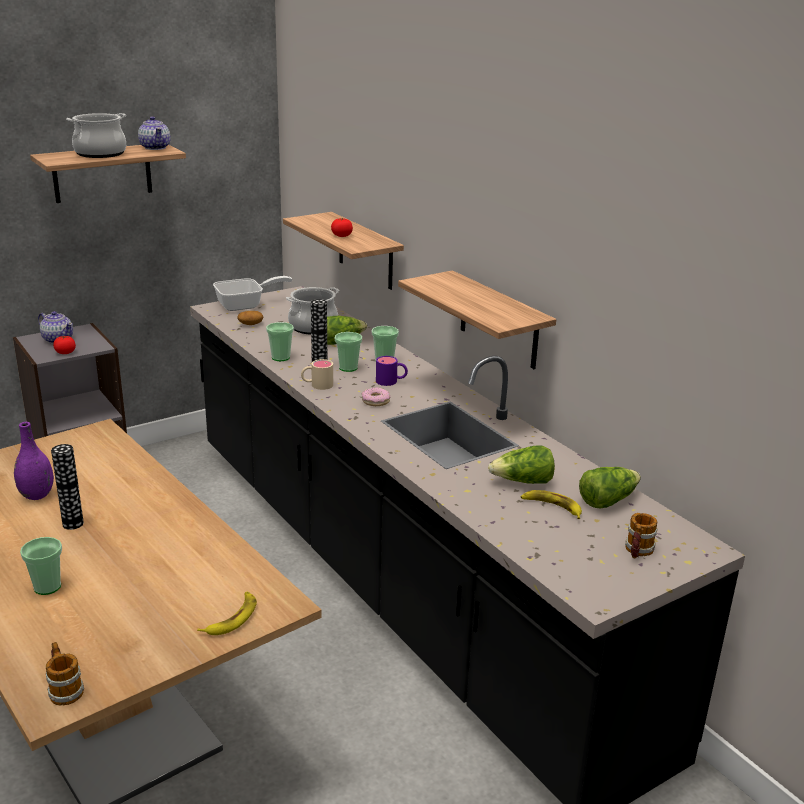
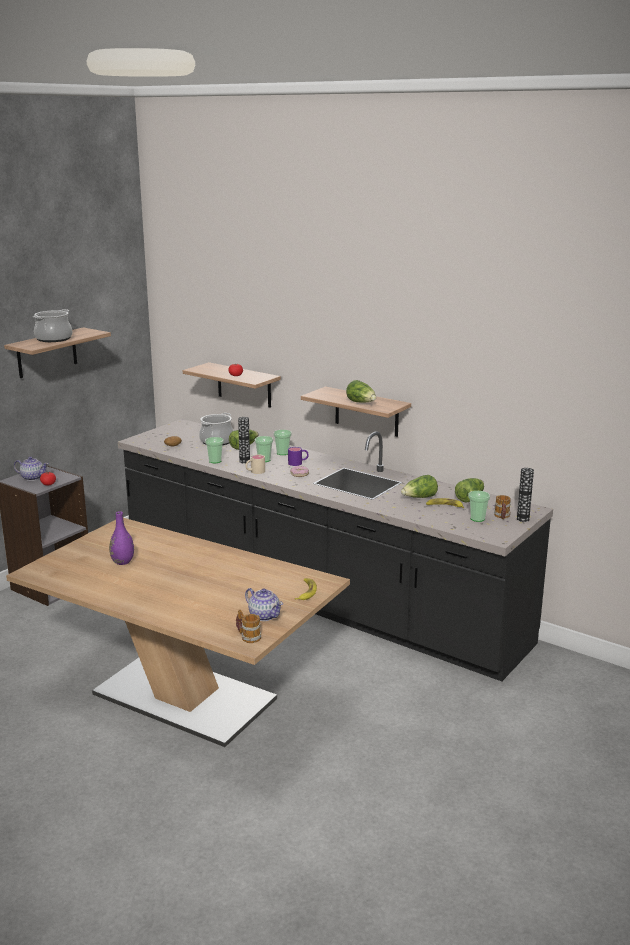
camera: 20 degrees left, 5 degrees down
(47, 587) = (184, 600): cup -> cup (477, 518)
(73, 524) = (163, 571): vase -> vase (523, 519)
(155, 147) = (84, 331): teapot -> teapot (264, 615)
(245, 305) = (156, 435): frying pan -> none
(476, 306) = (361, 403): none -> lettuce

